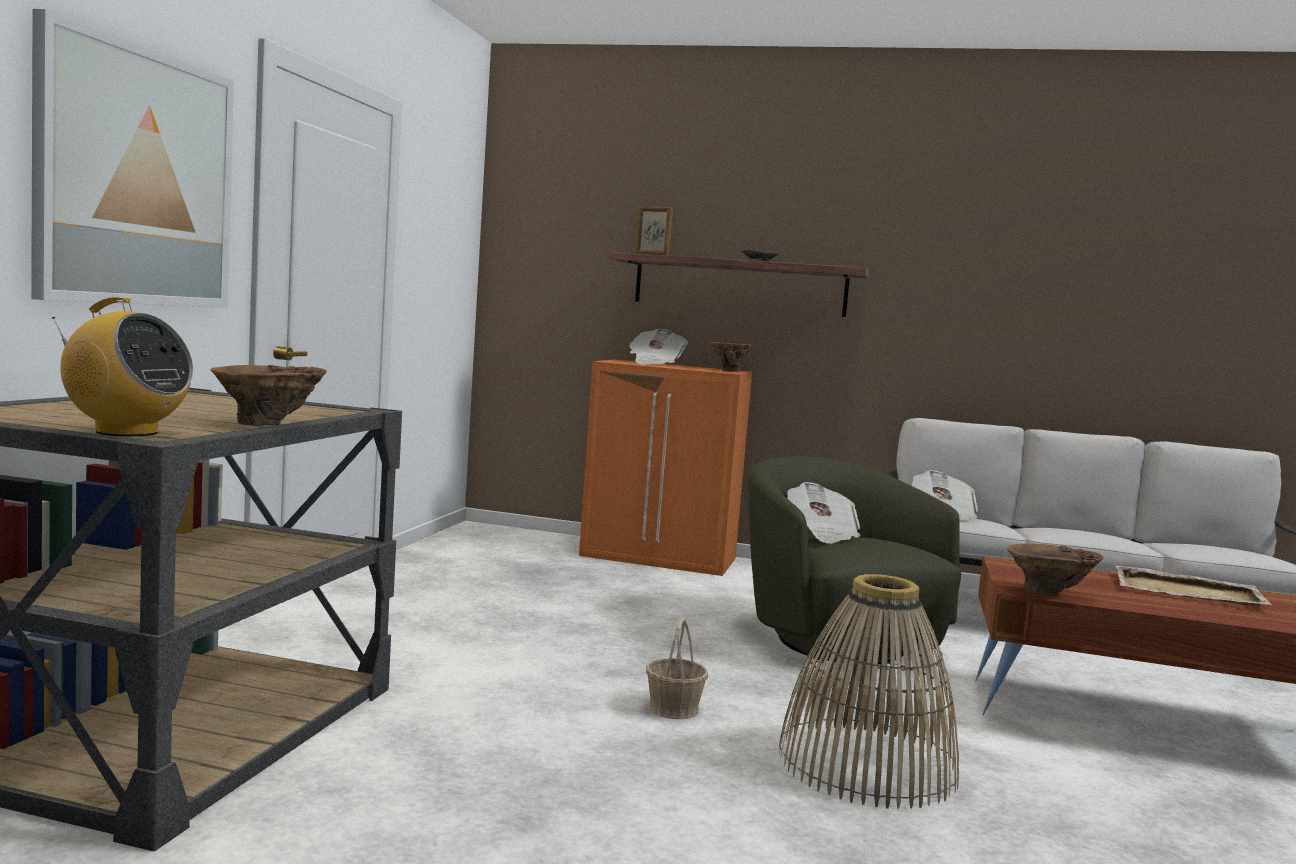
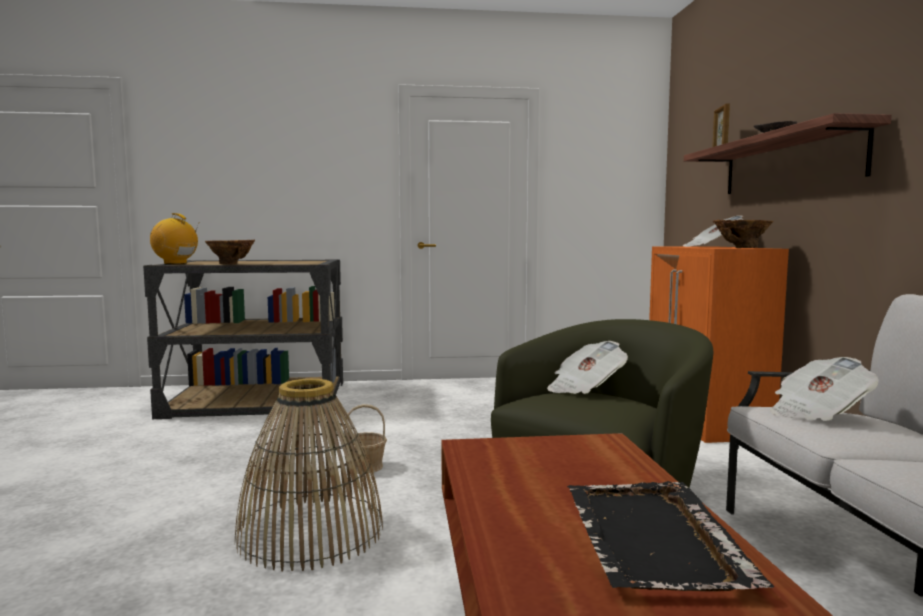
camera: 70 degrees right, 0 degrees up
(125, 432) = (176, 263): radio -> radio turned 120 degrees clockwise
(137, 178) = (315, 167): picture -> none
(1050, 594) = (475, 458): brown vase -> none
(1189, 592) = (652, 539): beige tray -> black tray

